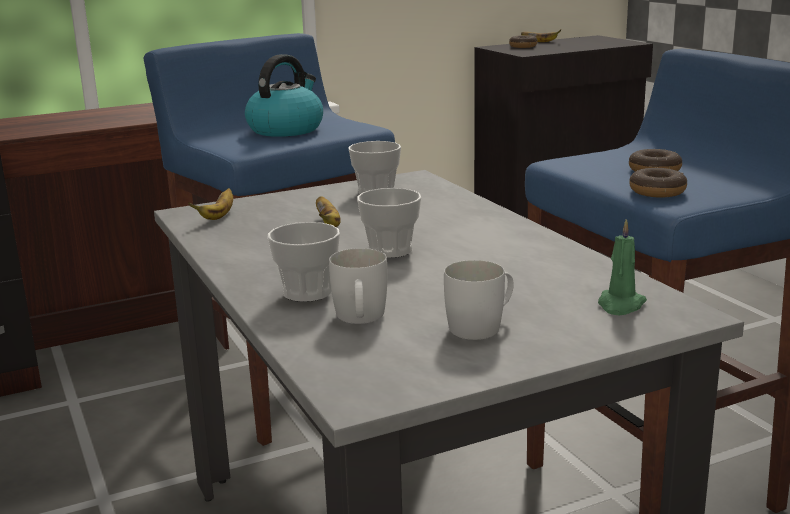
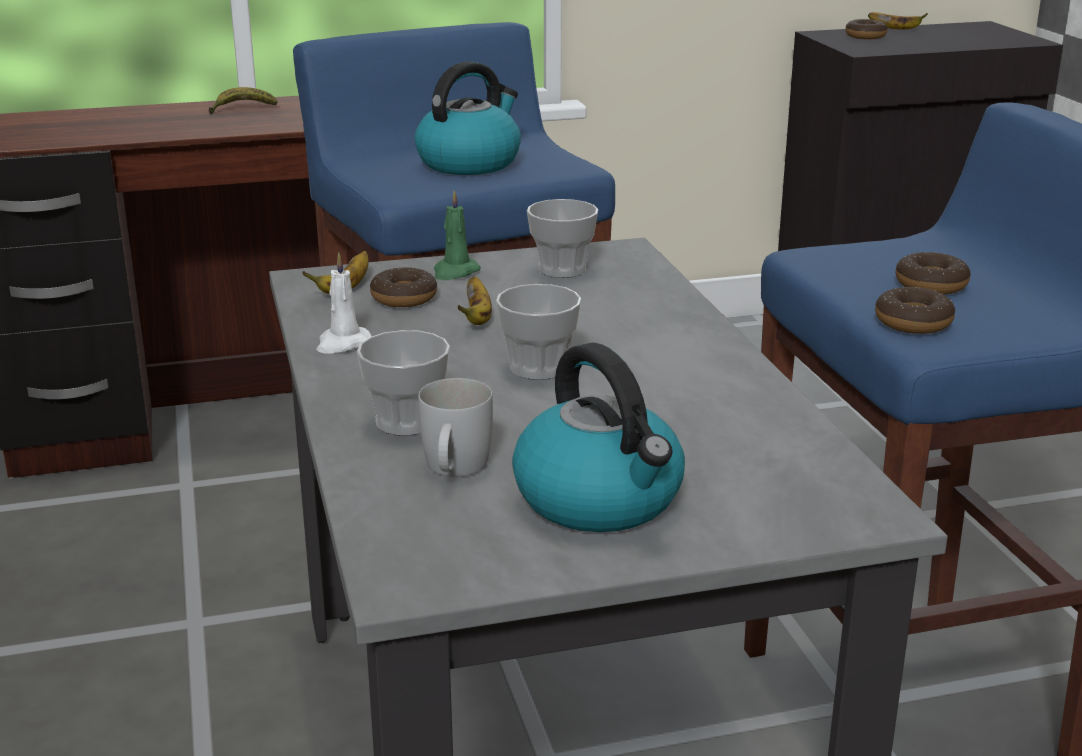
camera: 10 degrees right, 5 degrees up
(94, 114) = (242, 109): none -> banana
(233, 249) = (342, 344): none -> white candle
(266, 218) = (404, 298): none -> donut
(482, 326) = (601, 499): white mug -> kettle
(620, 305) = (795, 489): green candle -> green candle (455, 272)

